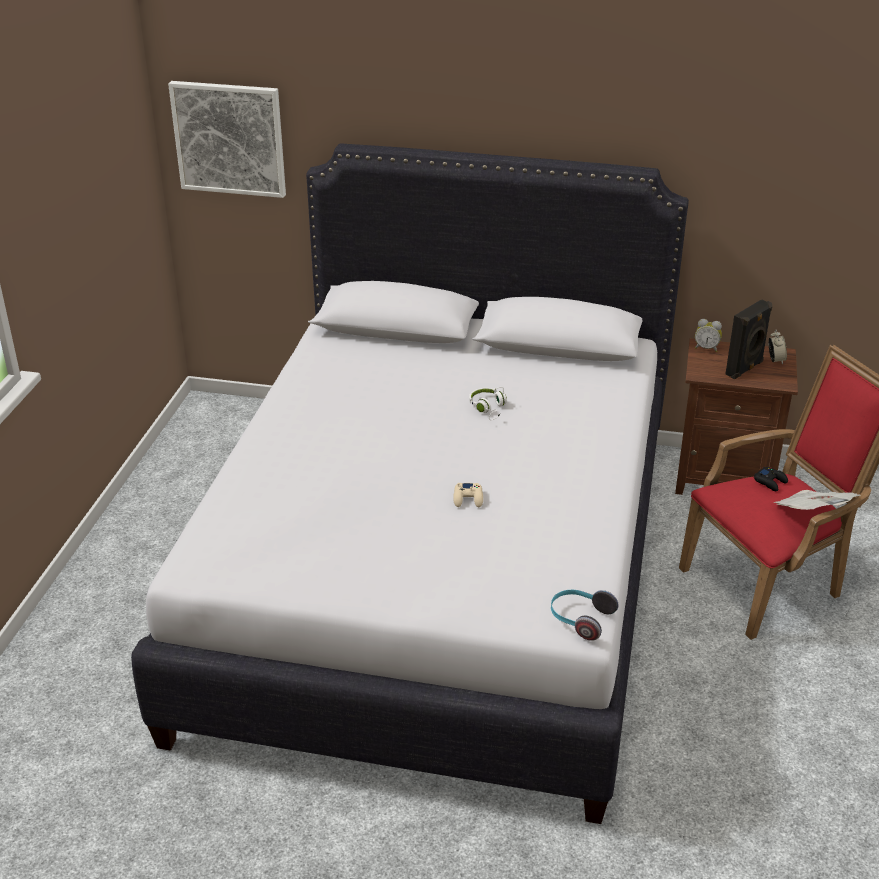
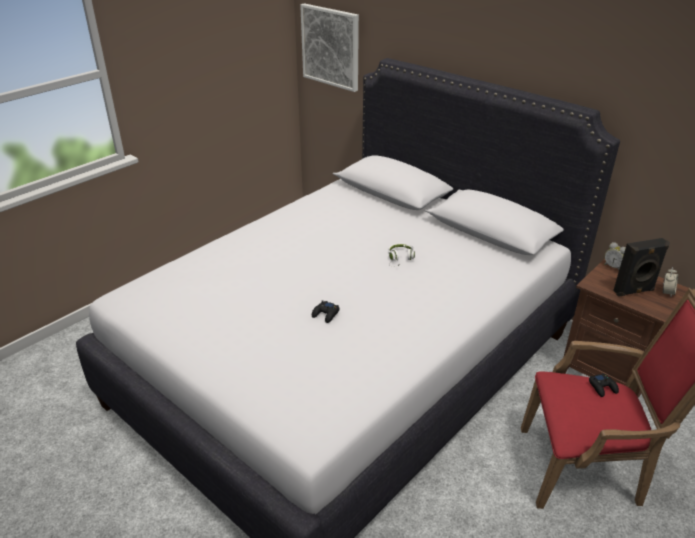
camera: 30 degrees right, 0 degrees up
(468, 499) = (326, 314): beige game controller -> black game controller
(580, 619) = (314, 434): headphones -> none
(812, 515) = (619, 428): newspaper -> none

